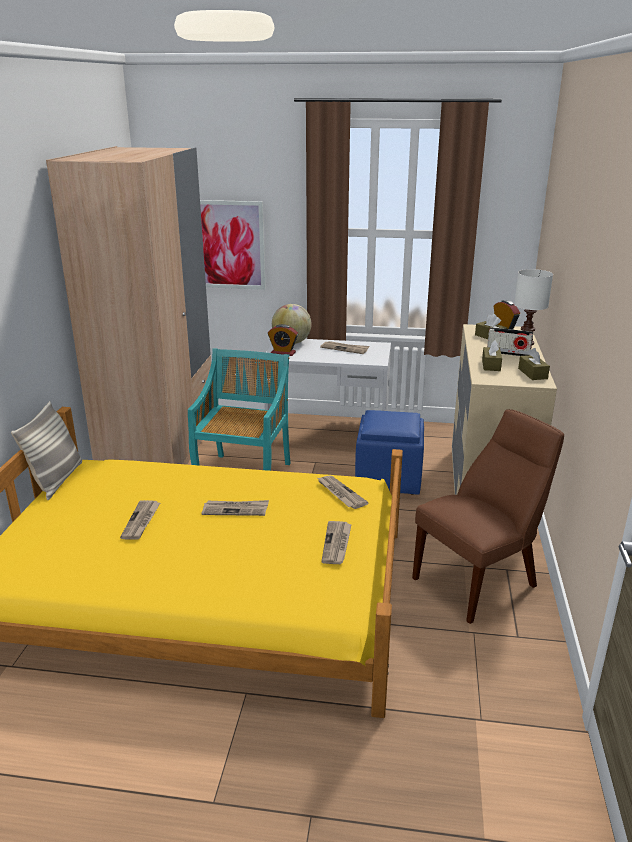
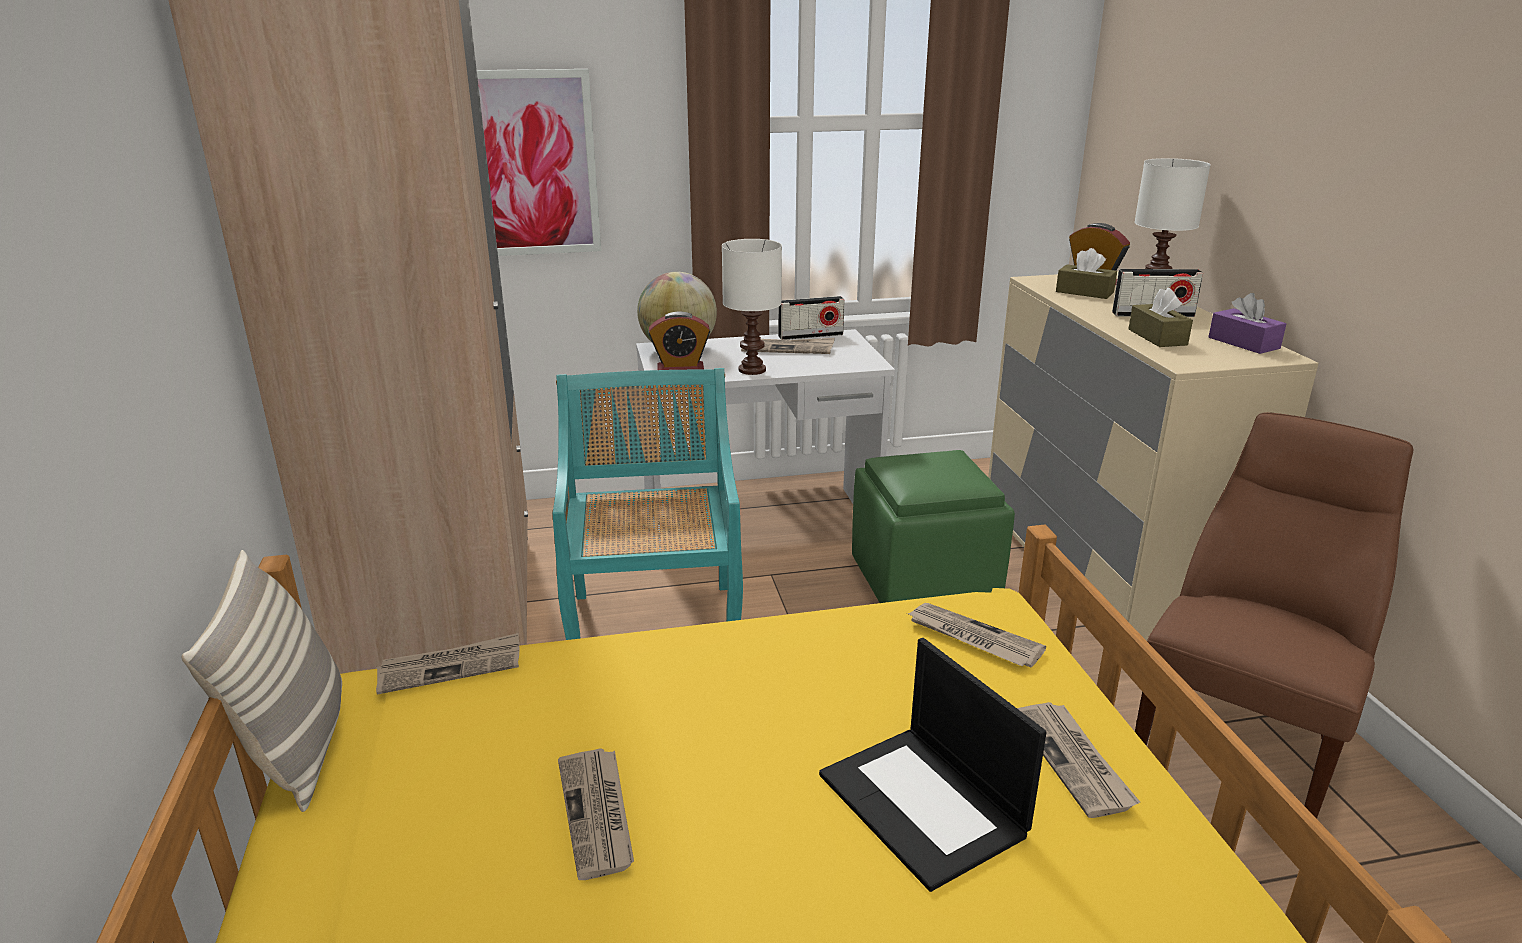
camera: 20 degrees left, 0 degrees up
(235, 509) = (795, 727): newspaper -> newspaper (451, 667)
(262, 545) = (925, 805): none -> laptop
(317, 357) = (753, 370): none -> white table lamp
(363, 343) = (810, 335): none -> radio
(389, 478) = (924, 580): blue ottoman -> green ottoman
(532, 373) = (1243, 343): brown tissue box -> purple tissue box

